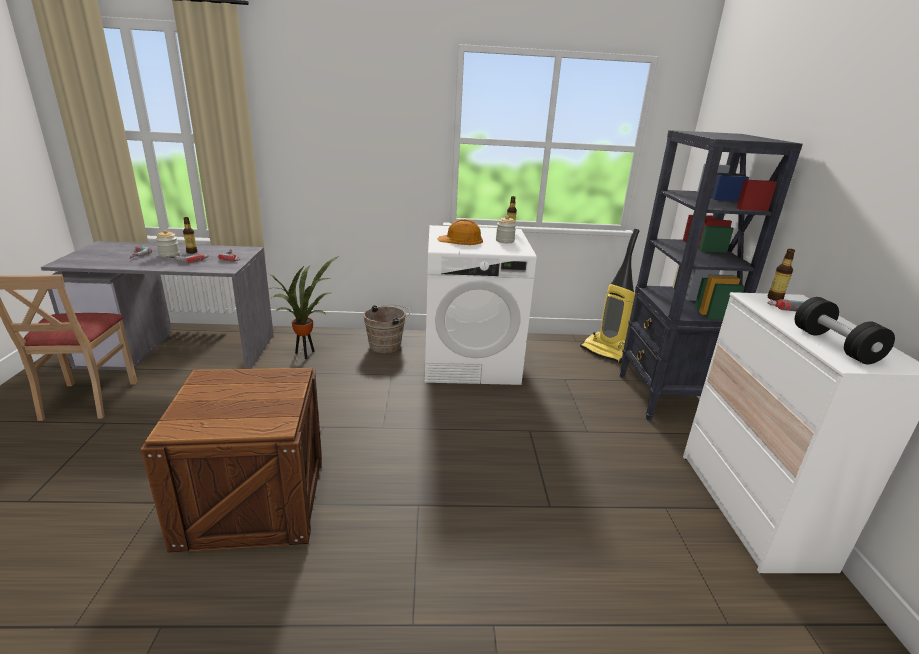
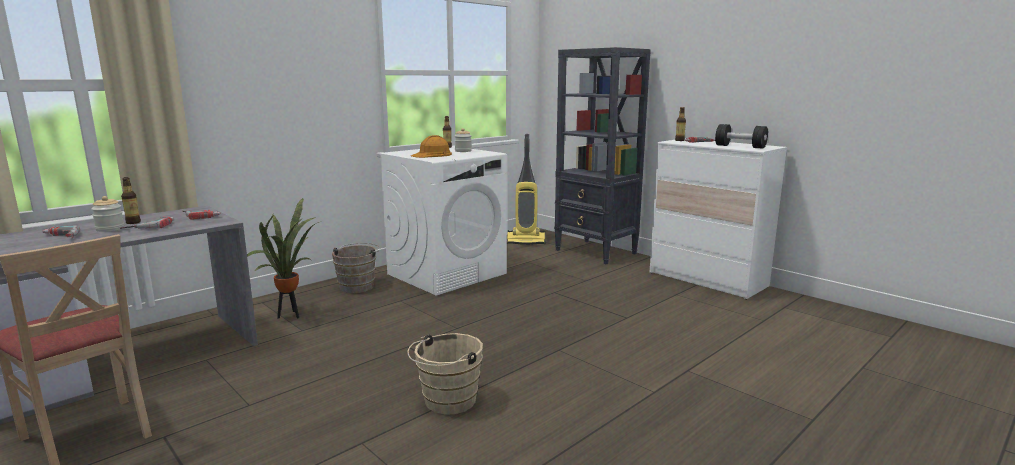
camera: 40 degrees left, 10 degrees down
(254, 502) = (446, 402): crate -> beige bucket

